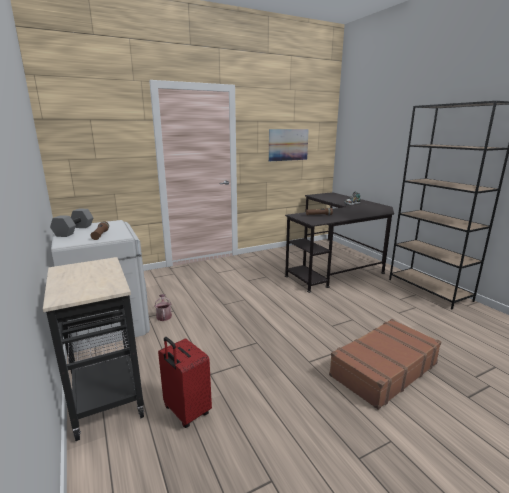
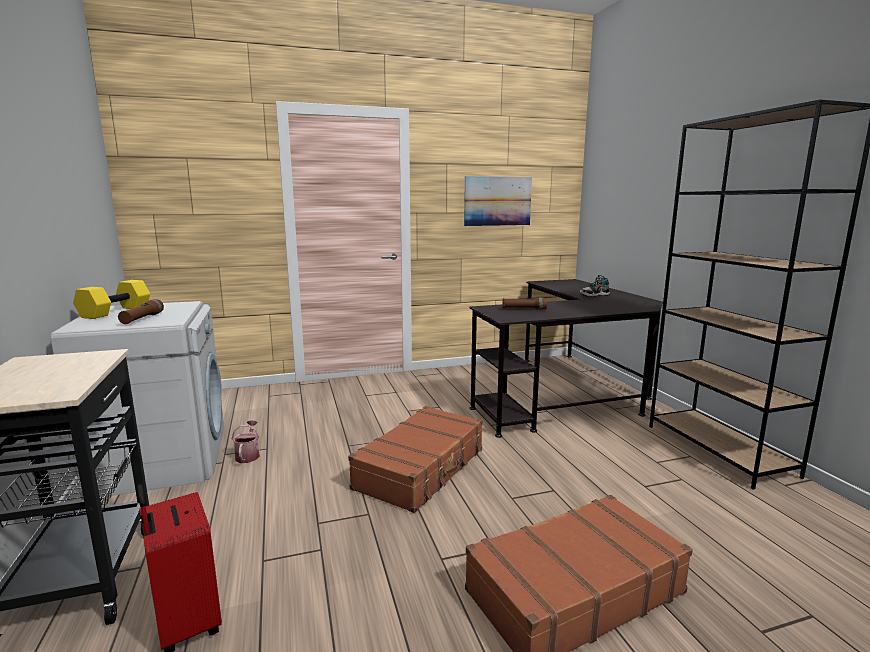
camera: 10 degrees right, 5 degrees down
(74, 230) = (115, 311): grey dumbbell -> yellow dumbbell
(274, 314) = (422, 469): none -> brown suitcase

